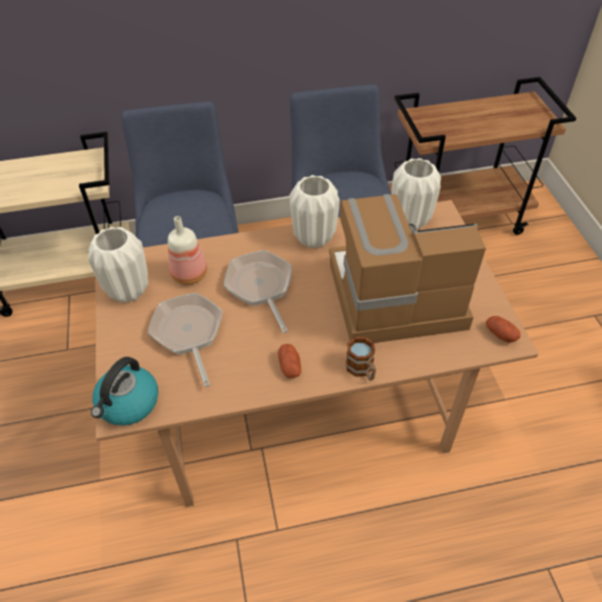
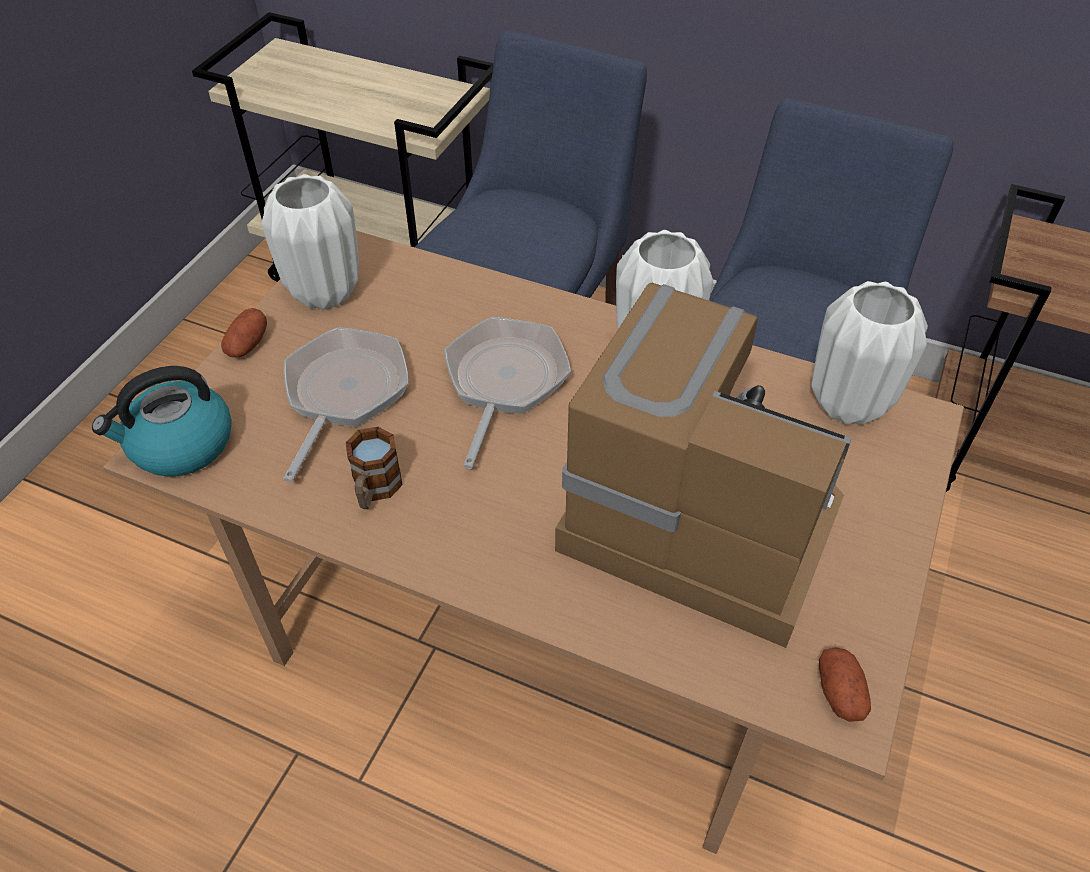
camera: 35 degrees right, 0 degrees up
(188, 274) = (423, 310): bottle -> none
(290, 366) = (433, 525): potato -> potato (248, 344)
(362, 370) = (536, 600): mug -> mug (375, 490)

